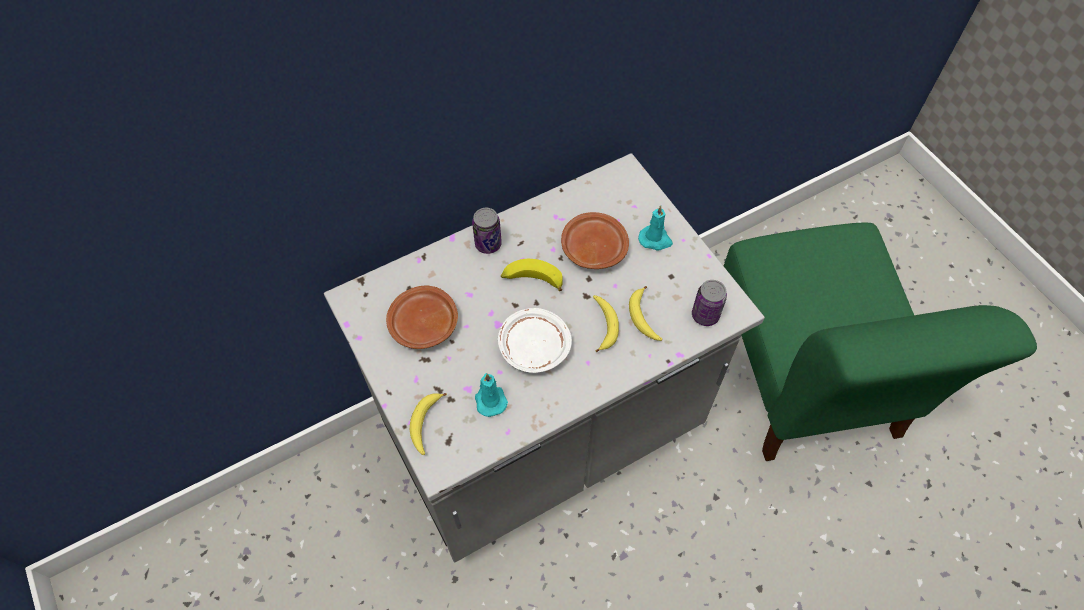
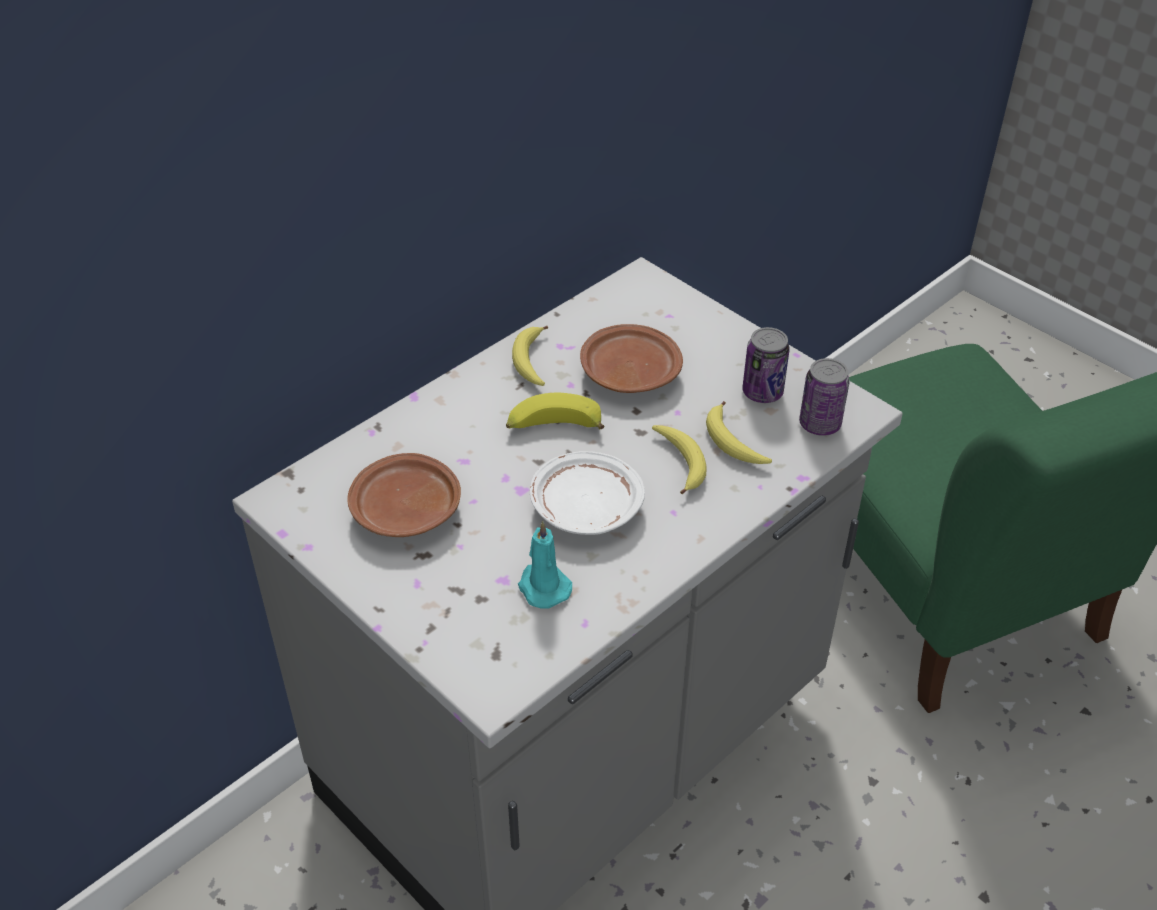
camera: 15 degrees left, 15 degrees down
(425, 424) = (452, 638): banana -> banana (531, 362)
(488, 244) = (471, 395): can -> can (762, 392)
(655, 240) = (714, 349): turquoise candle -> none

